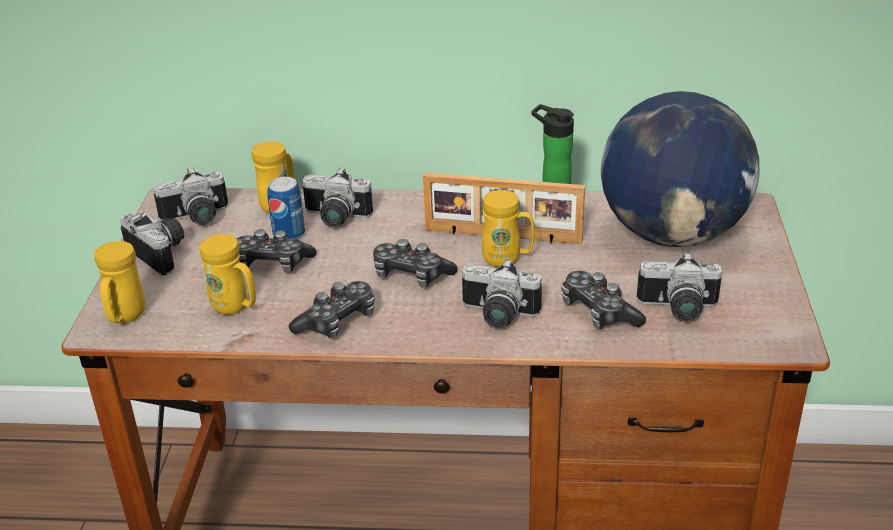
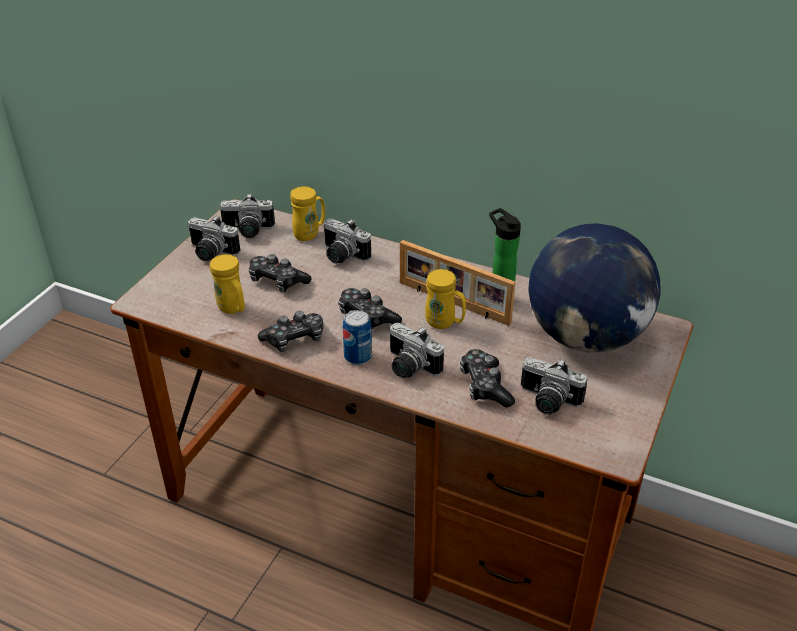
camera: 20 degrees right, 5 degrees up
(125, 318) = (160, 297): yellow mug -> none
(162, 253) = (210, 253): camera -> camera turned 135 degrees clockwise
(289, 234) = (302, 260): can -> can (358, 356)

